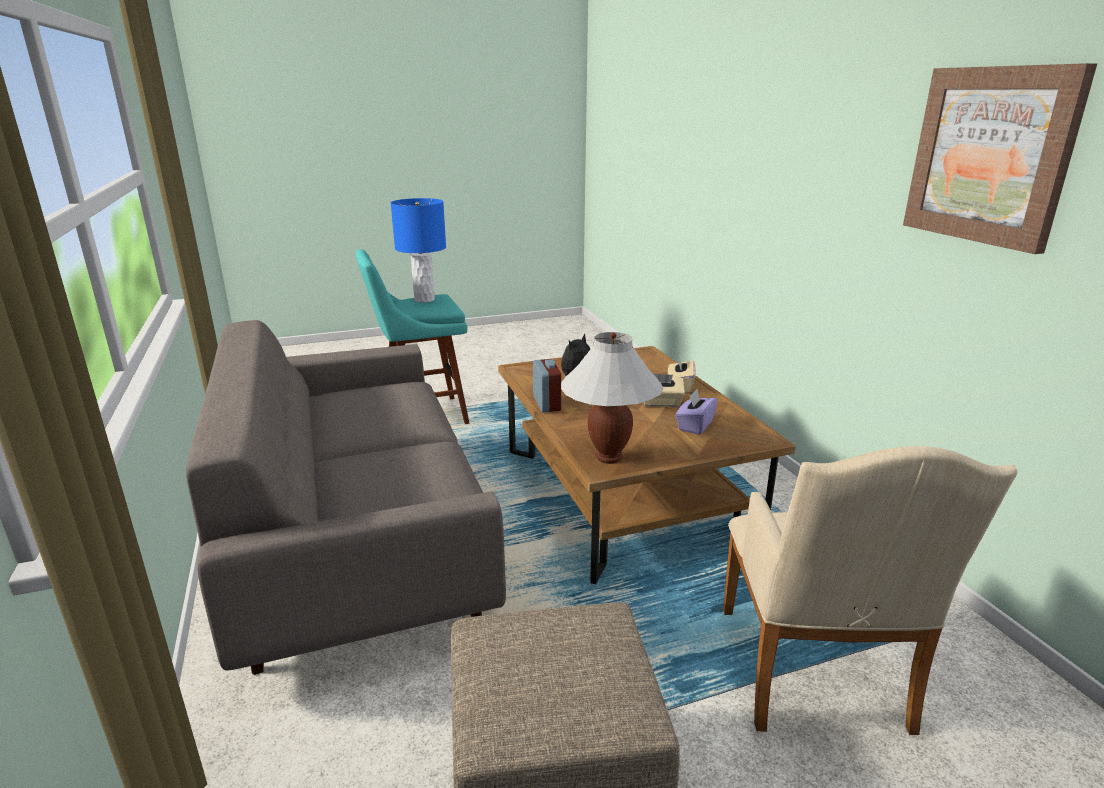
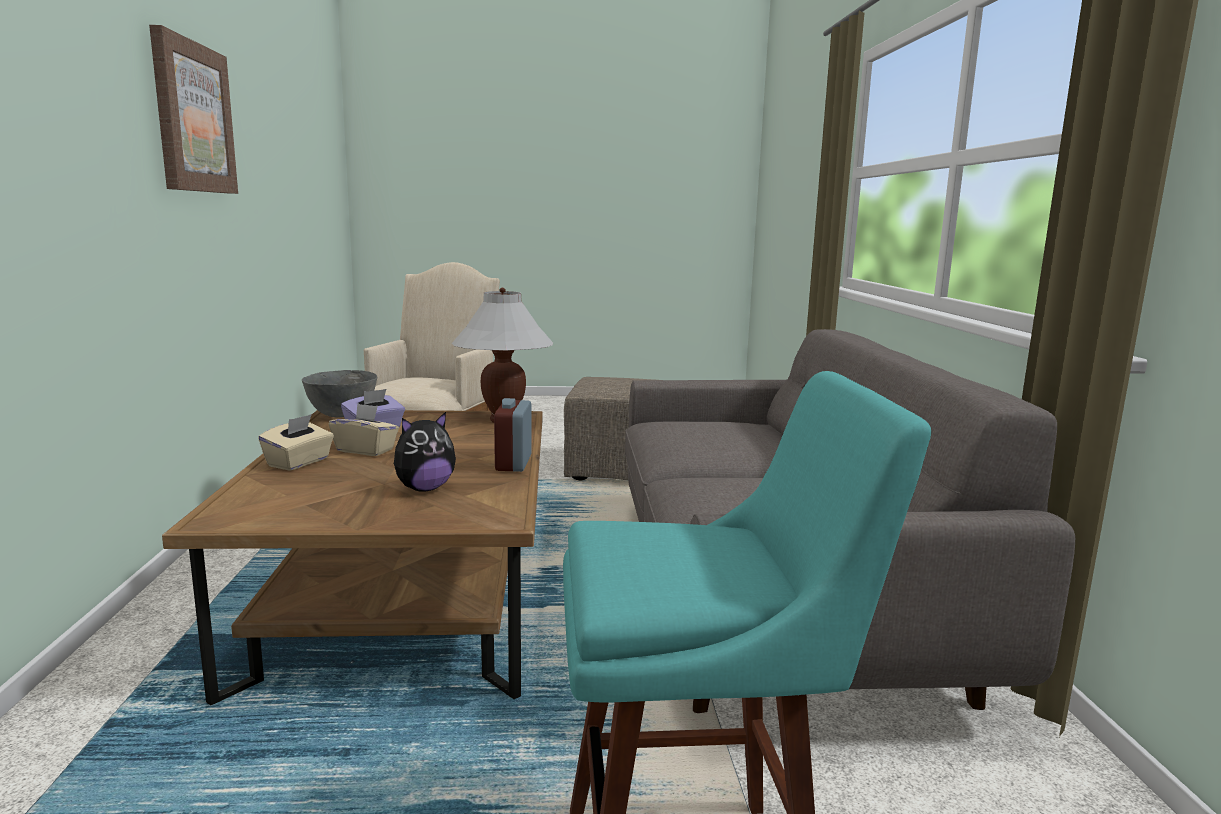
camera: 165 degrees left, 10 degrees down
(425, 299) = (676, 565): blue table lamp -> none
(755, 438) = (341, 415): none -> grey bowl

